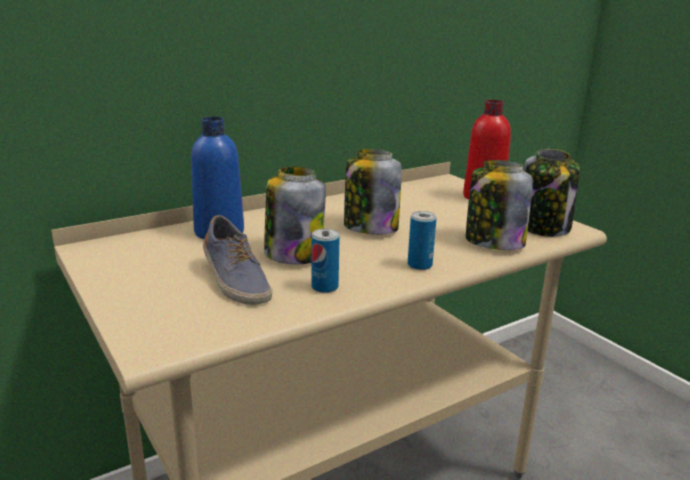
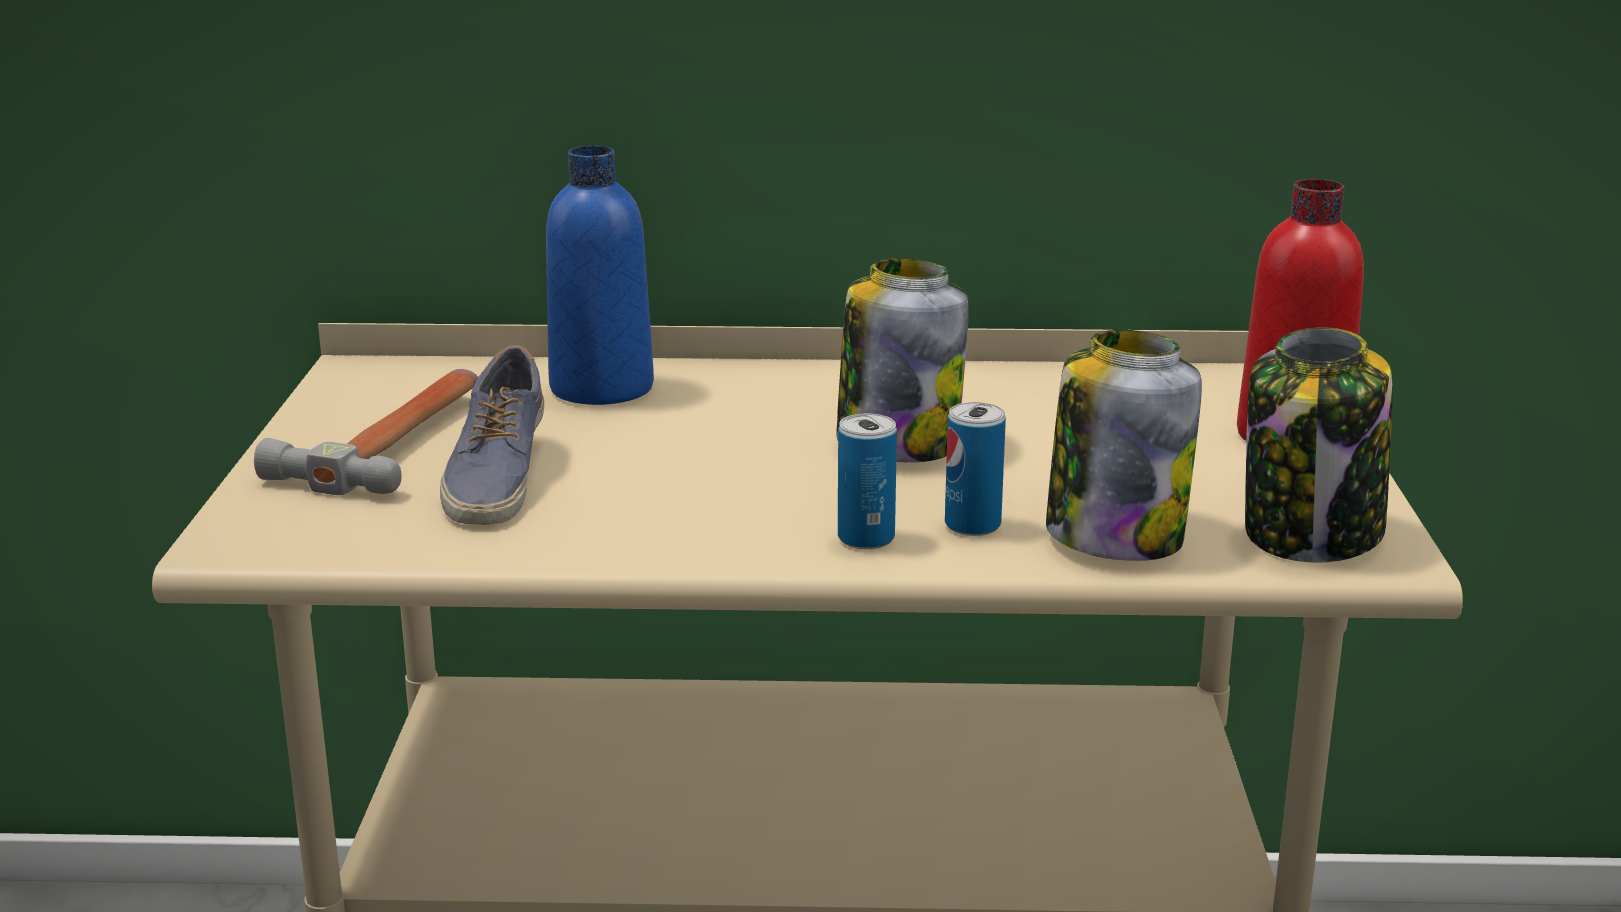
camera: 35 degrees right, 0 degrees up
(160, 276) = (396, 441): none -> hammer
(293, 254) = (664, 458): jar -> none
(324, 287) = (623, 528): can -> can (972, 525)

